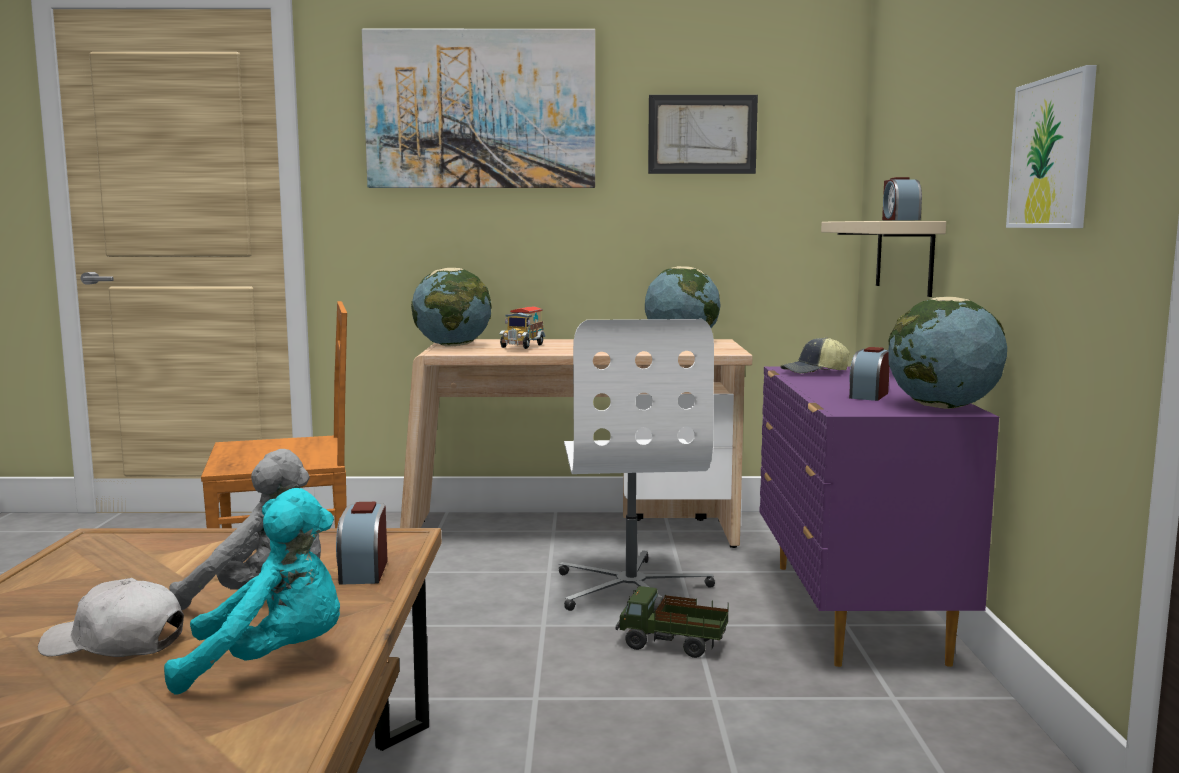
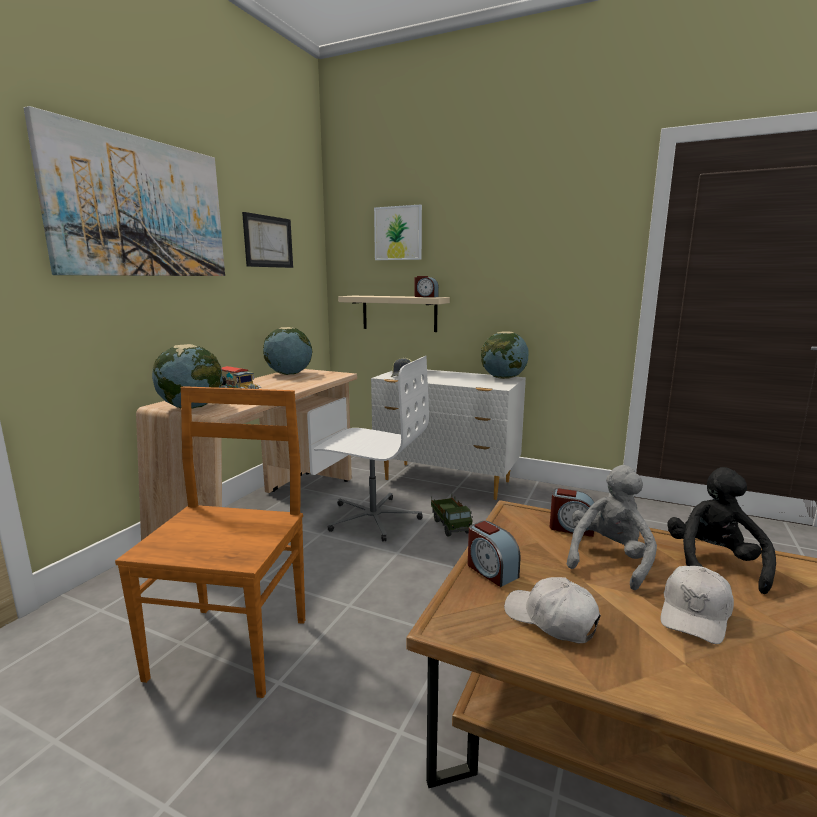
camera: 65 degrees left, 5 degrees up
(106, 574) = (551, 619): none -> white cap
(271, 662) = (713, 564): turquoise plush toy -> black plush toy
(672, 645) = (451, 526): toy truck -> toy truck turned 60 degrees counterclockwise
(853, 612) = (447, 481): purple dresser -> white dresser
(869, 395) = (469, 380): alarm clock -> alarm clock (491, 571)
(1052, 153) = (550, 272): picture -> picture (398, 233)

